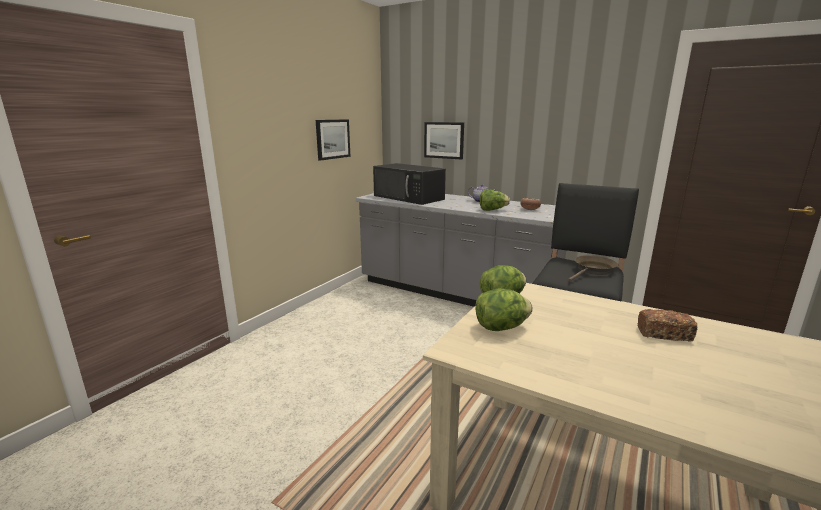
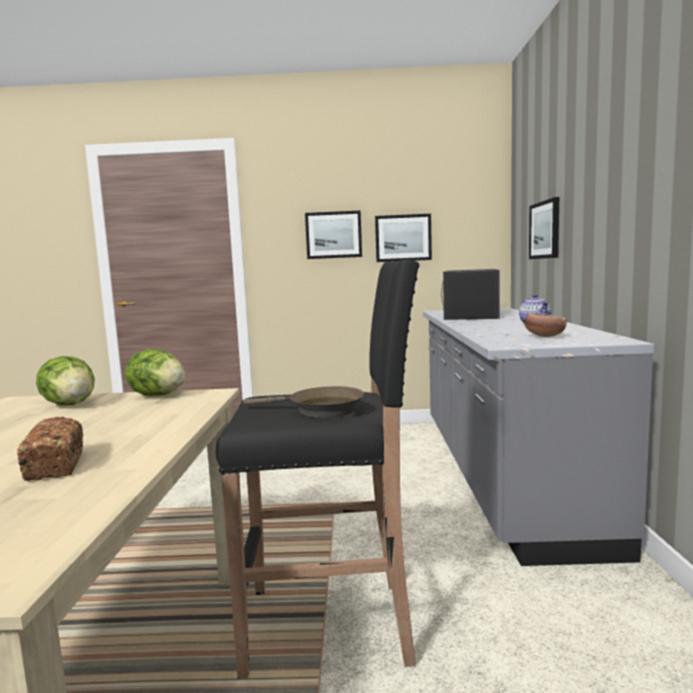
camera: 60 degrees right, 10 degrees down
(289, 136) = (333, 235): none -> picture
(492, 210) = (489, 331): lettuce -> none

